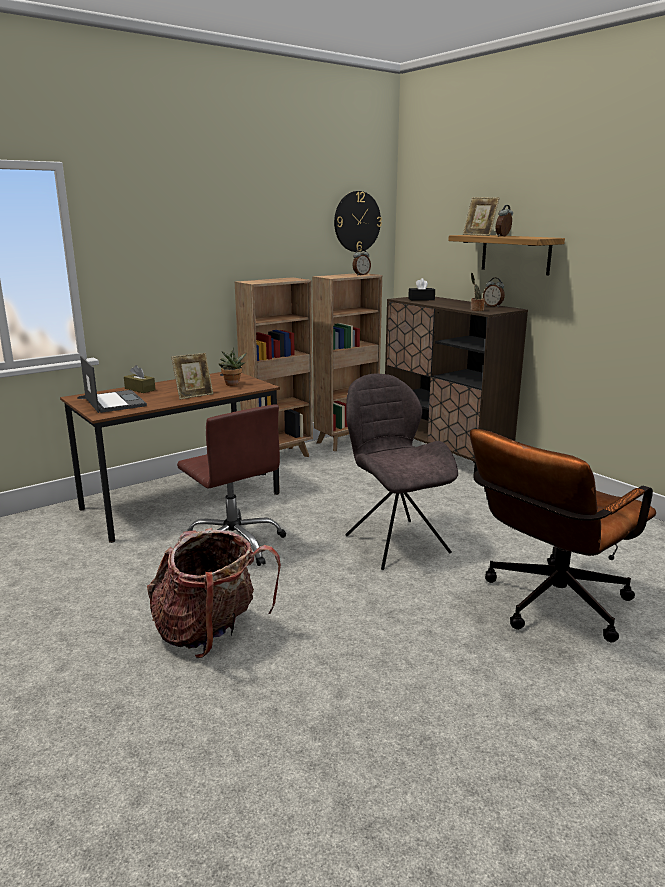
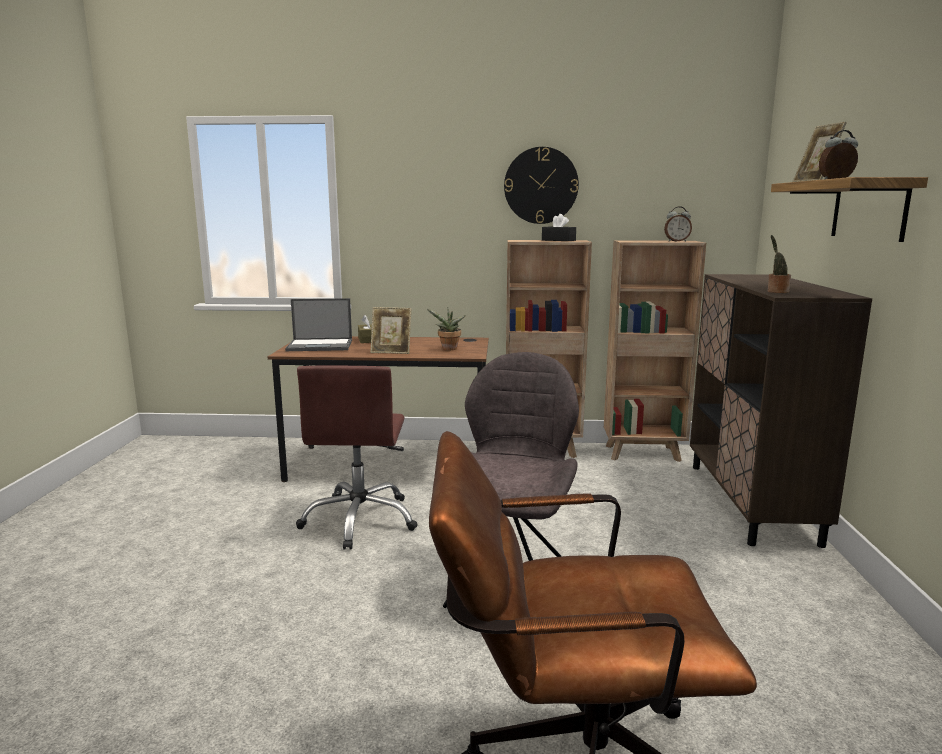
camera: 40 degrees right, 5 degrees down
(114, 402) = (321, 345): laptop -> laptop turned 75 degrees clockwise
(210, 633) = (204, 593): backpack -> none
(357, 221) = (695, 175): wall clock -> wall clock (541, 185)
(421, 299) = (748, 277): black tissue box -> black tissue box (558, 240)
(493, 306) = (825, 290): alarm clock -> none

